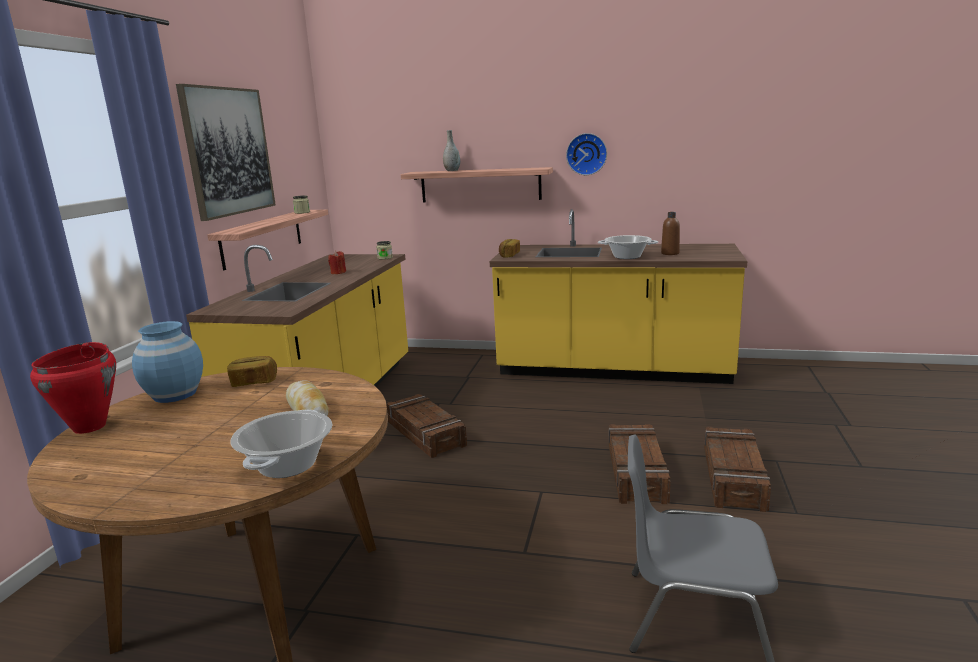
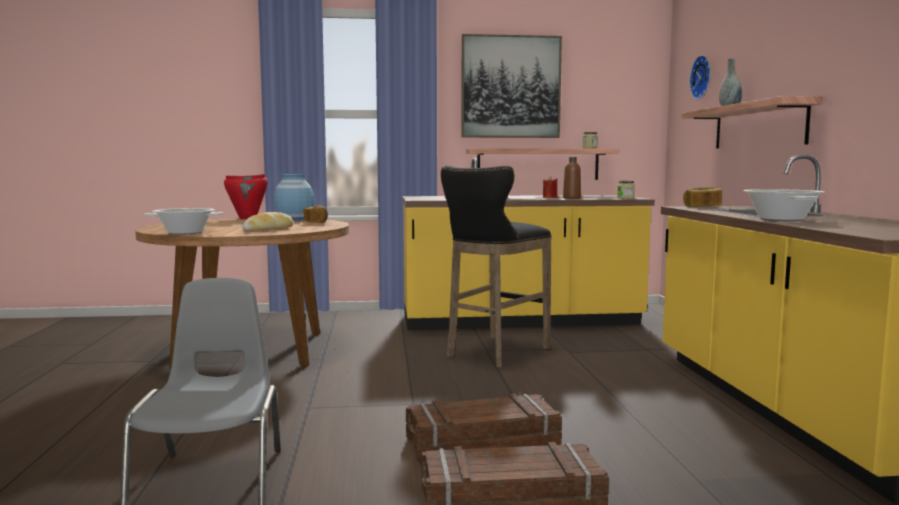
camera: 70 degrees right, 10 degrees down
(425, 434) = (494, 353): crate -> black stool
(586, 154) = (859, 72): wall clock -> wall clock (703, 77)
(670, 253) = (852, 225): brown bottle -> brown bottle (571, 198)

